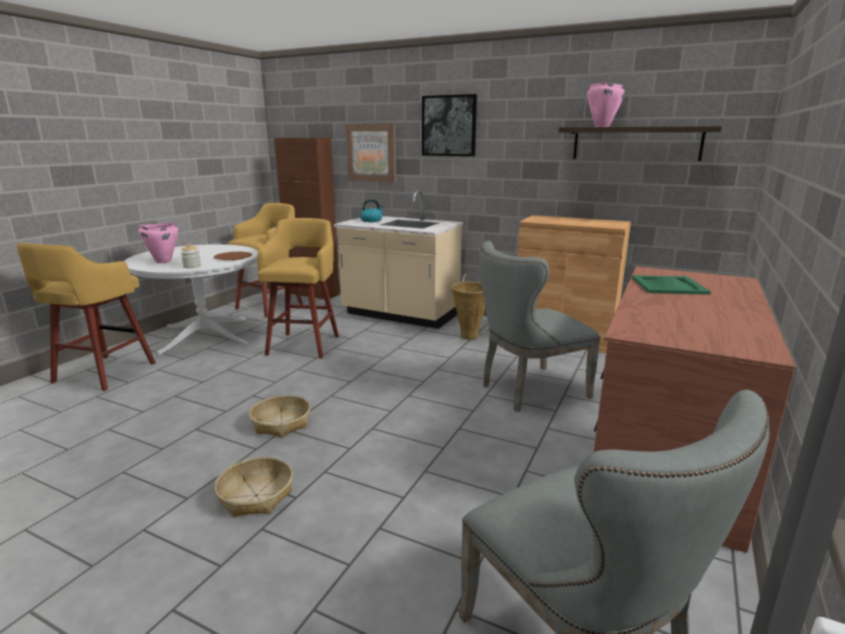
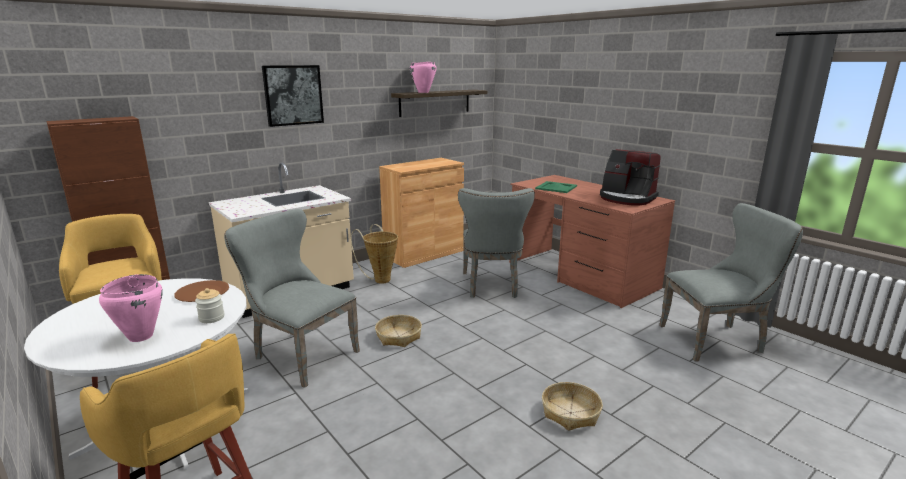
camera: 65 degrees left, 0 degrees up
(281, 423) = (466, 389): basket -> basket (399, 336)
(304, 344) = (300, 354): yellow stool -> grey chair
(371, 153) = (199, 130): picture -> none
(371, 220) = (246, 205): kettle -> none
(704, 328) = (627, 198): none -> coffee machine

